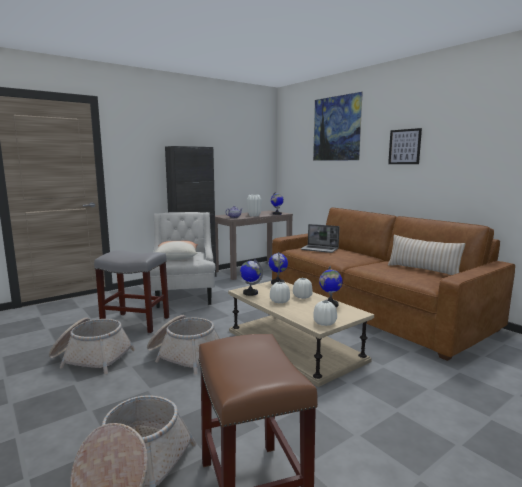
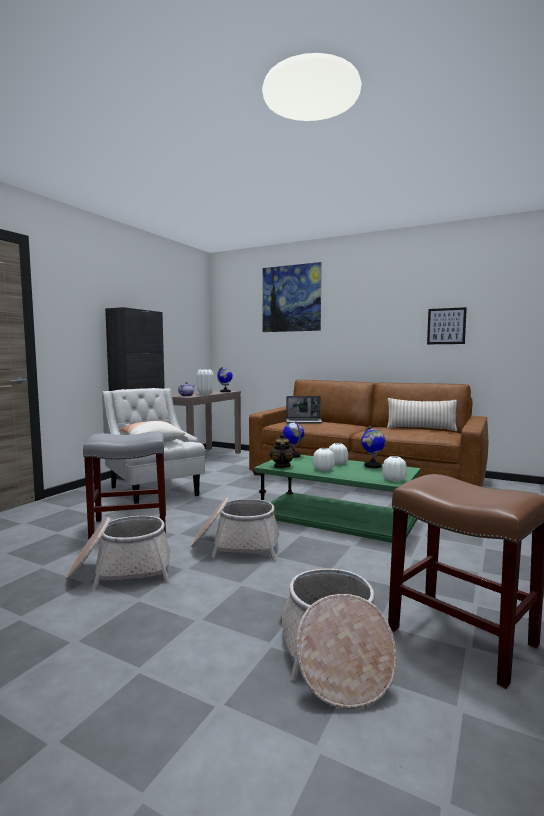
camera: 25 degrees left, 5 degrees down
(250, 293) = (281, 466): globe -> teapot
(295, 345) = (337, 516): beige coffee table -> green coffee table
(404, 147) = (371, 316): picture -> picture (446, 326)

